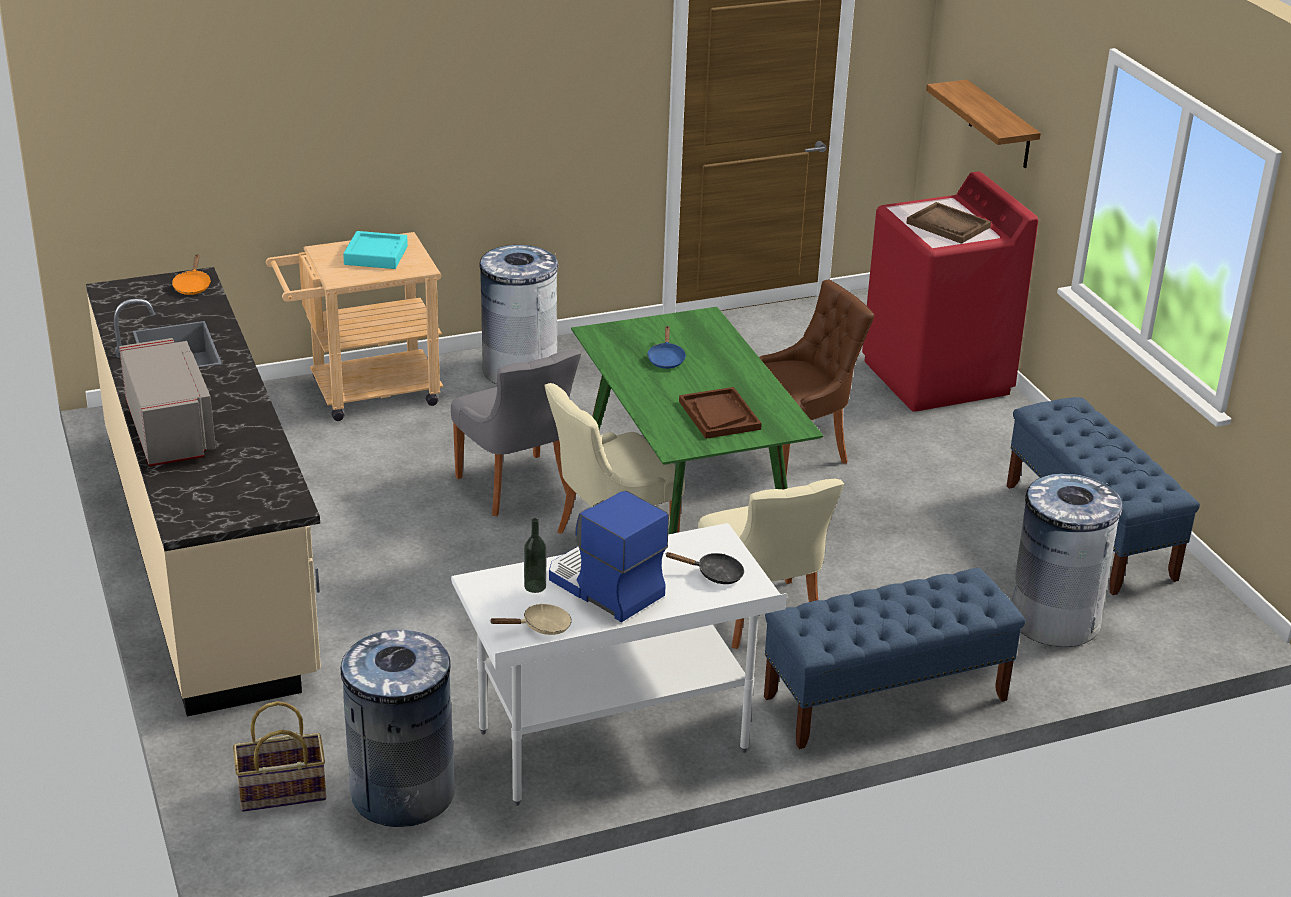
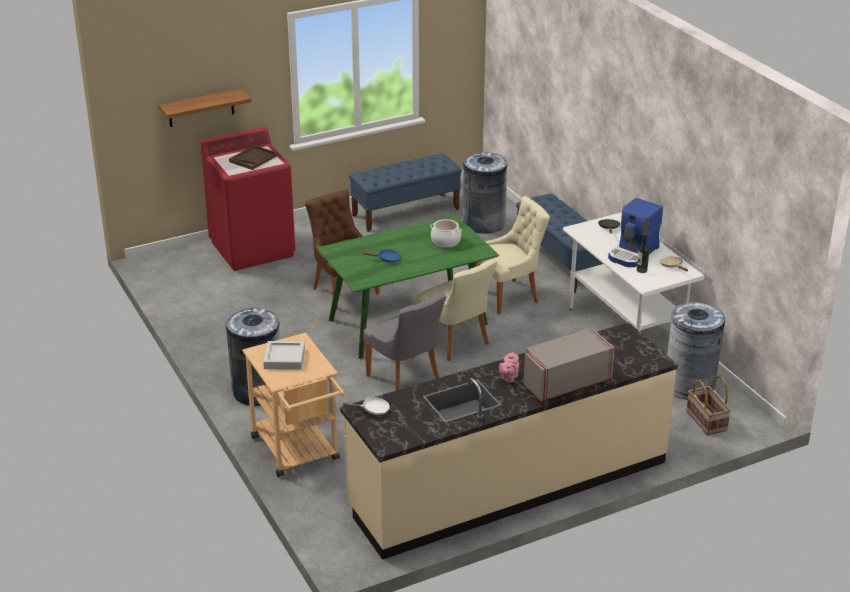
camera: 95 degrees left, 0 degrees up
(192, 286) = (372, 410): orange frying pan -> white frying pan
(211, 387) = (508, 378): none -> pink teapot
(376, 255) = (284, 359): turquoise tray -> grey tray
(517, 487) = (405, 378): grey chair -> grey chair turned 90 degrees clockwise
(719, 415) = (445, 241): brown tray -> cooking pot

